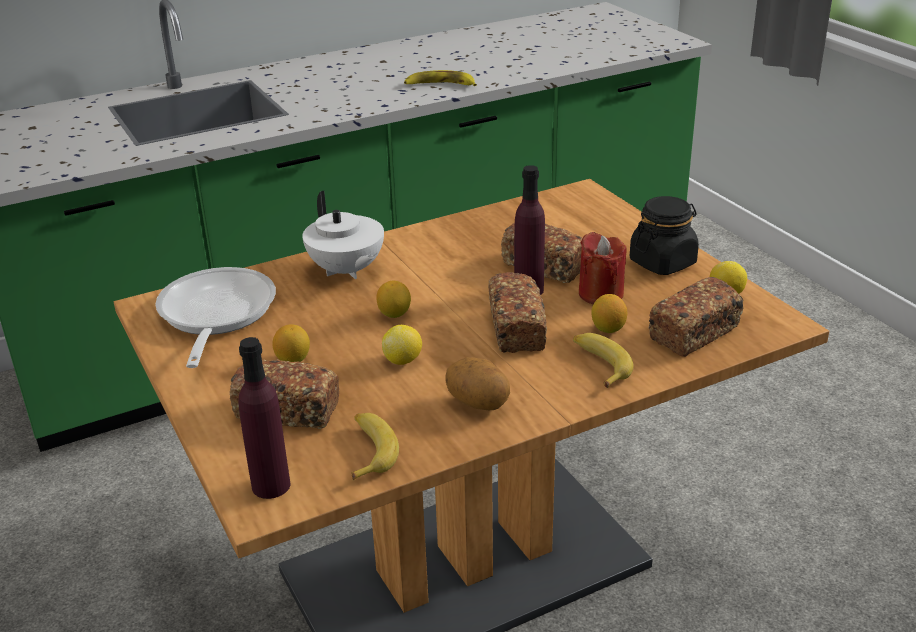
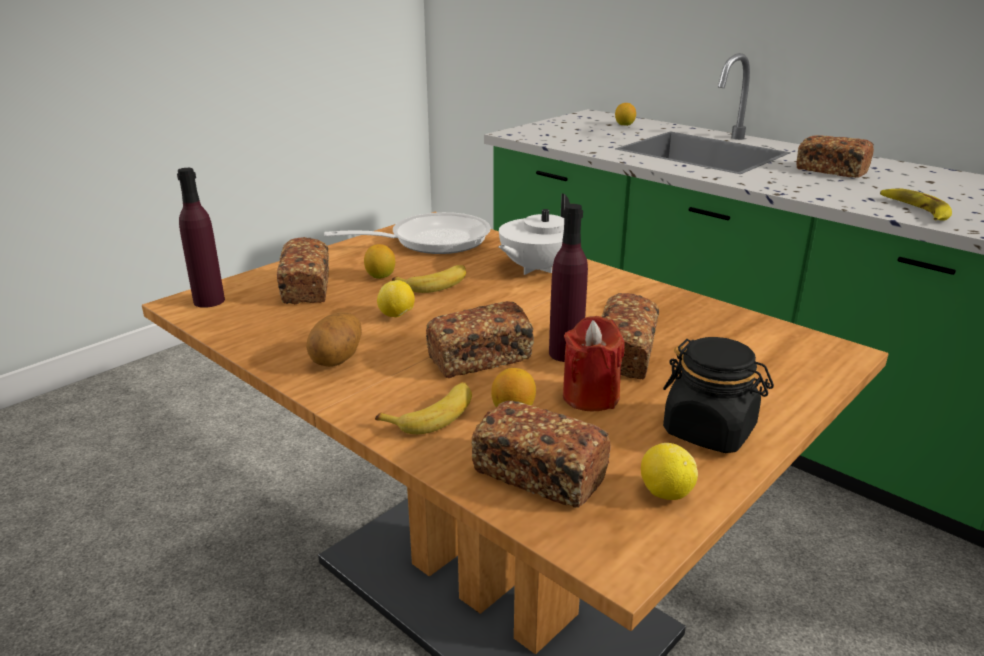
camera: 70 degrees right, 5 degrees down
(320, 81) = (831, 170): none -> bread
(369, 451) = (256, 326): banana -> banana (435, 284)
(394, 314) = (473, 299): lemon -> lemon (624, 125)

